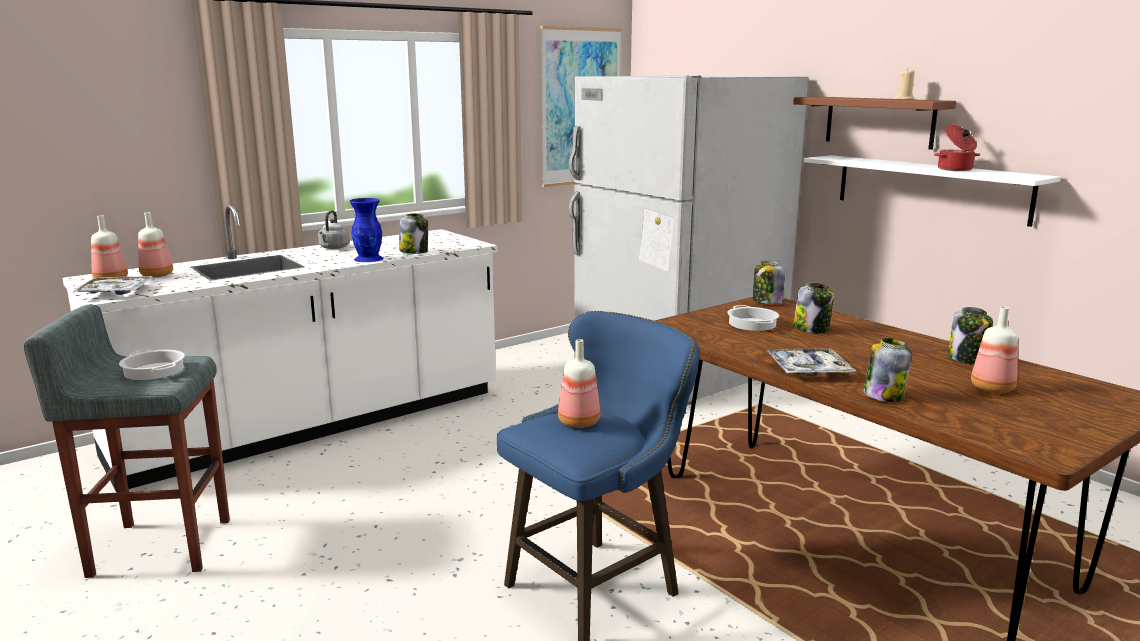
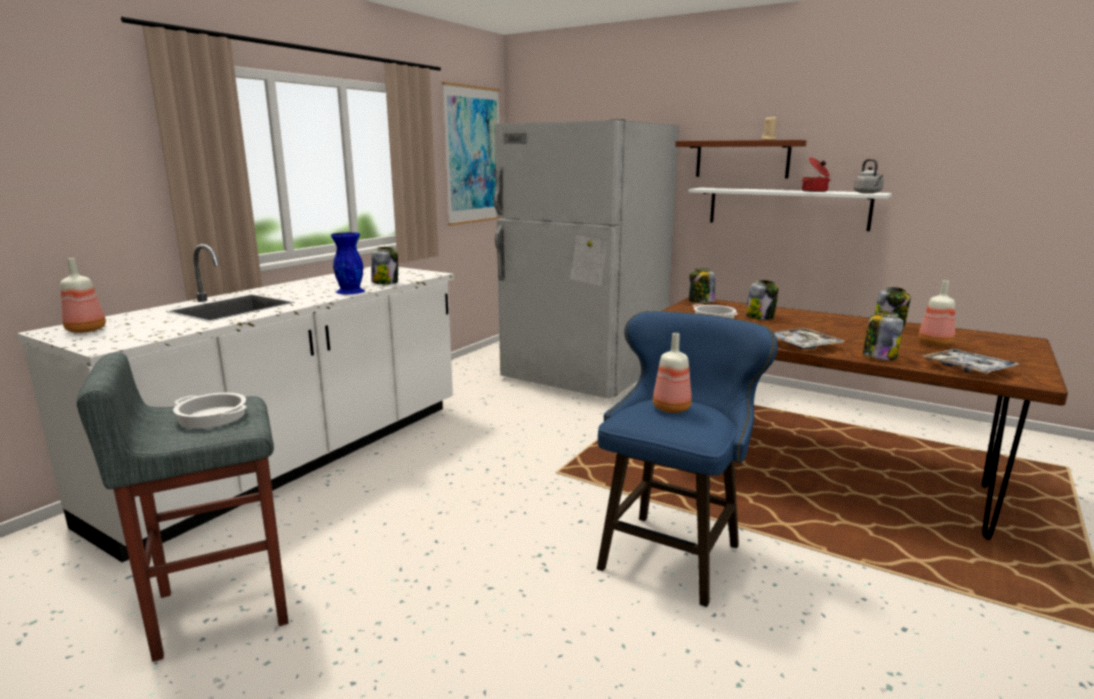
camera: 20 degrees left, 0 degrees up
(116, 292) = (111, 341): tray -> tray (968, 369)
(157, 275) = (138, 321): bottle -> none
(333, 248) = (300, 285): grey kettle -> grey kettle (868, 193)

